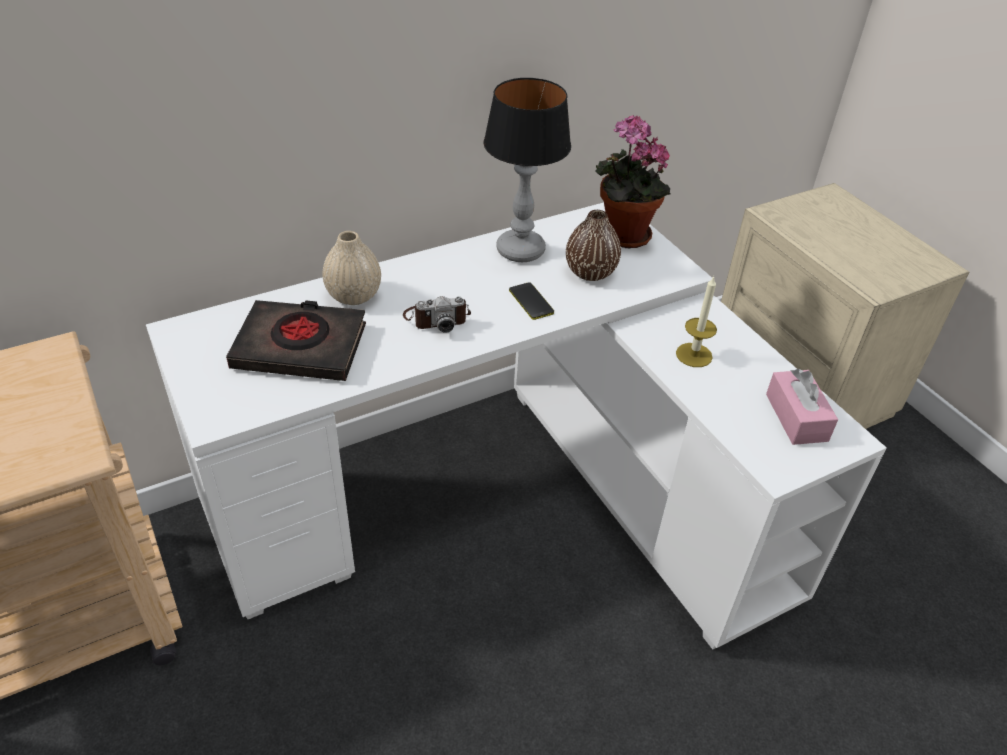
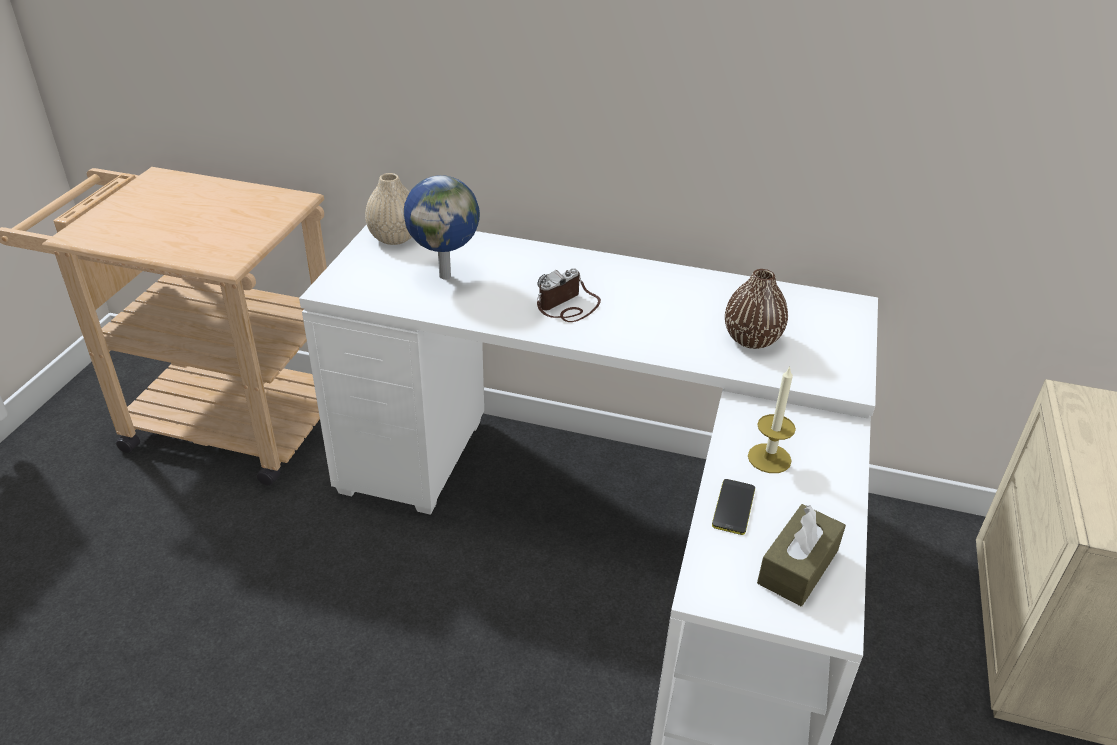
camera: 45 degrees right, 5 degrees down
(300, 347) = (445, 275): black book -> globe
(353, 295) = (530, 261): beige vase -> beige vase (394, 237)
(436, 318) = (568, 306): camera -> camera turned 105 degrees clockwise
(520, 250) = (712, 293): table lamp -> none
(531, 301) = (662, 333): phone -> phone (733, 507)
(621, 236) = (829, 327): potted plant -> none
(796, 417) = (798, 567): pink tissue box -> brown tissue box

